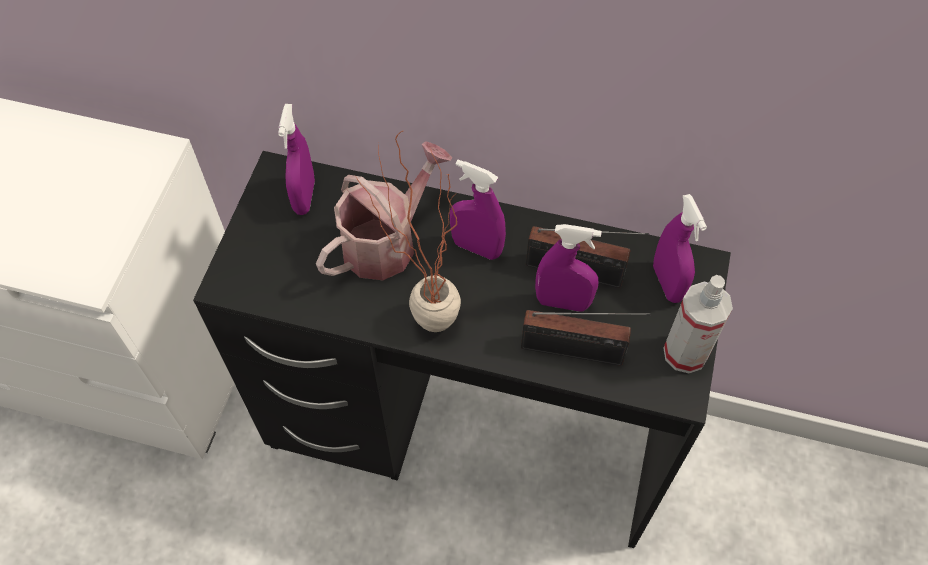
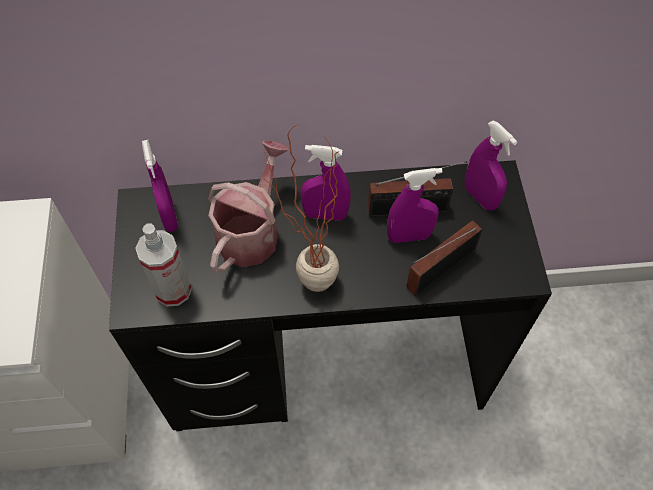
camera: 20 degrees left, 0 degrees up
(578, 352) = (436, 270): radio -> radio turned 150 degrees clockwise
(685, 353) = (515, 245): spray bottle -> spray bottle (173, 290)

